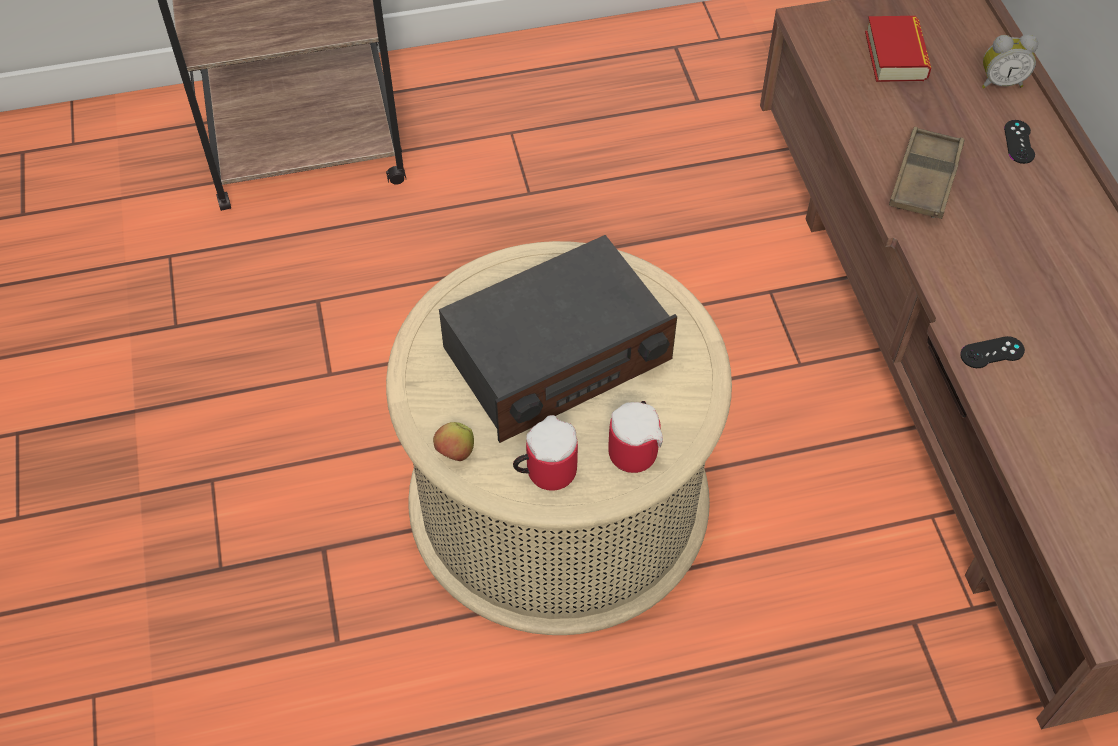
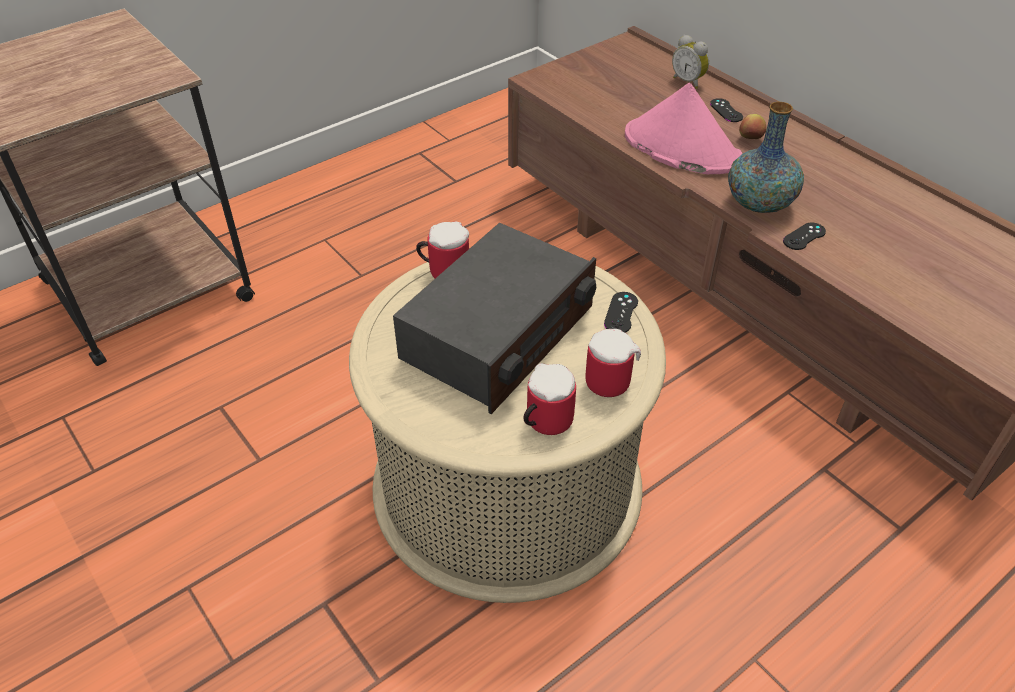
camera: 25 degrees left, 10 degrees down
(455, 452) = (458, 435): apple -> apple (750, 139)
(544, 259) = (444, 269): none -> mug
(696, 379) = (621, 313): none -> black game controller
(895, 56) = (609, 84): book -> none
(924, 179) = (681, 148): brown tray -> pink hat
(968, 290) = (759, 204): none -> vase
(1000, 82) = (688, 81): alarm clock -> alarm clock turned 75 degrees clockwise

